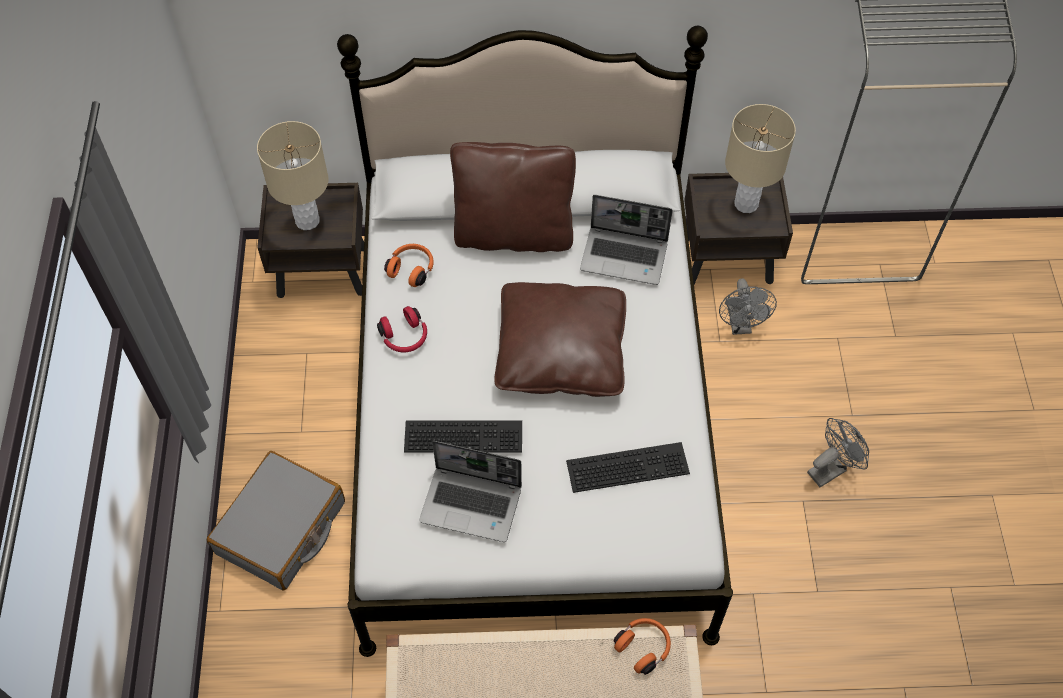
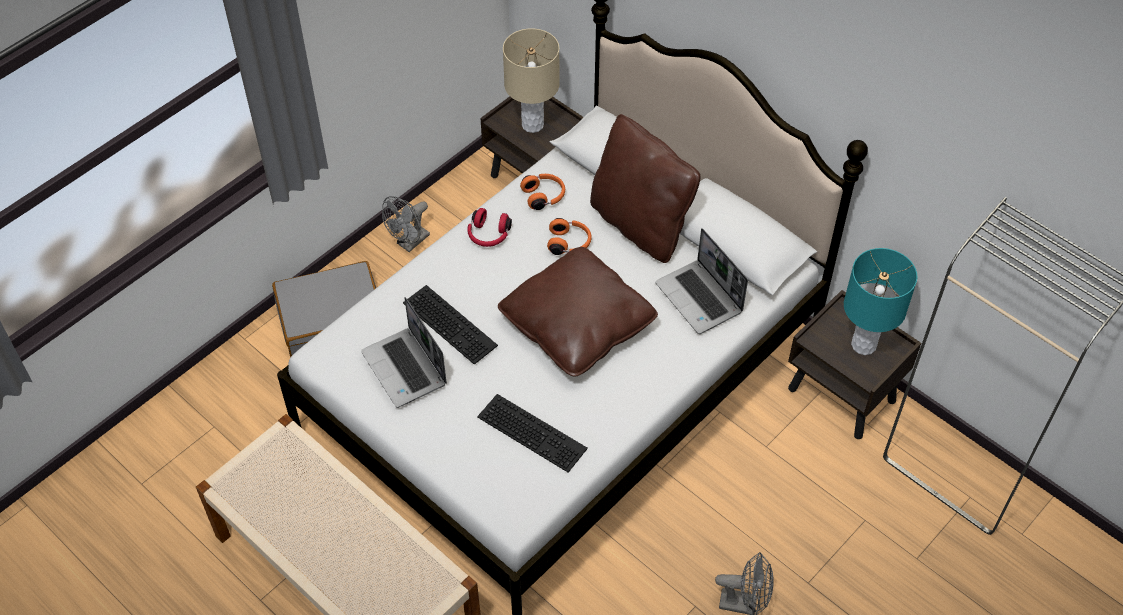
camera: 45 degrees right, 5 degrees down
(643, 647) = (426, 564): orange headphones -> orange headphones (569, 243)
(740, 326) = (796, 449): grey fan -> grey fan (409, 243)
(746, 204) = (864, 345): beige table lamp -> turquoise table lamp

